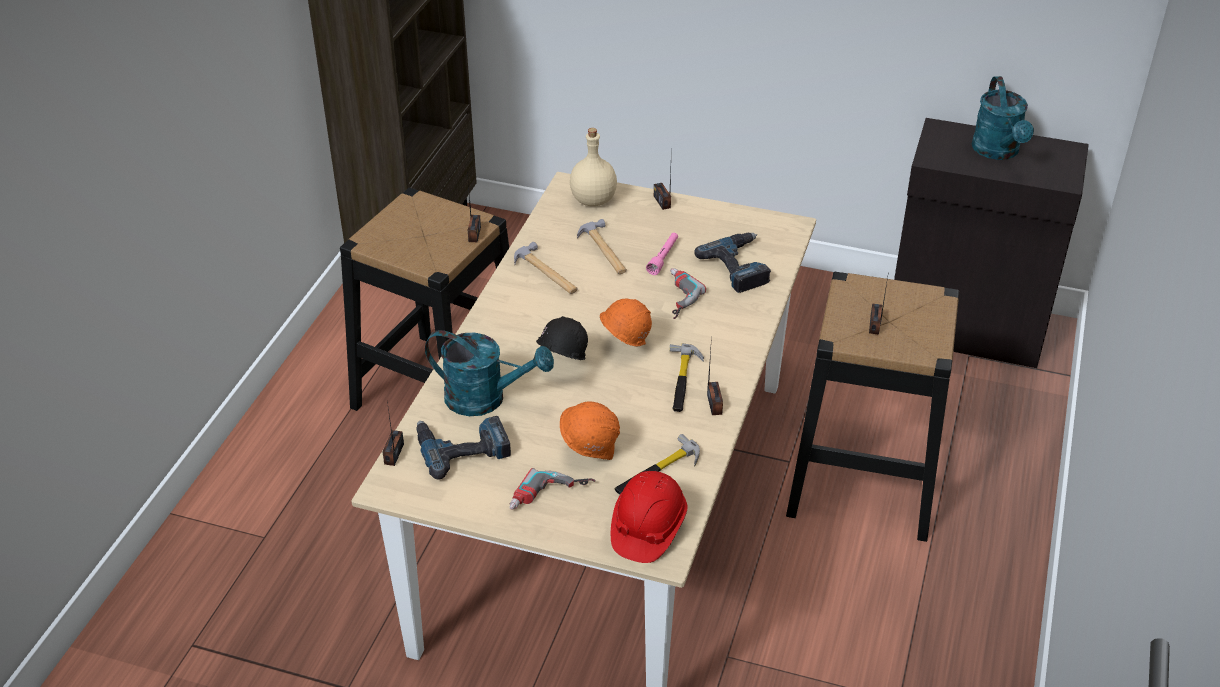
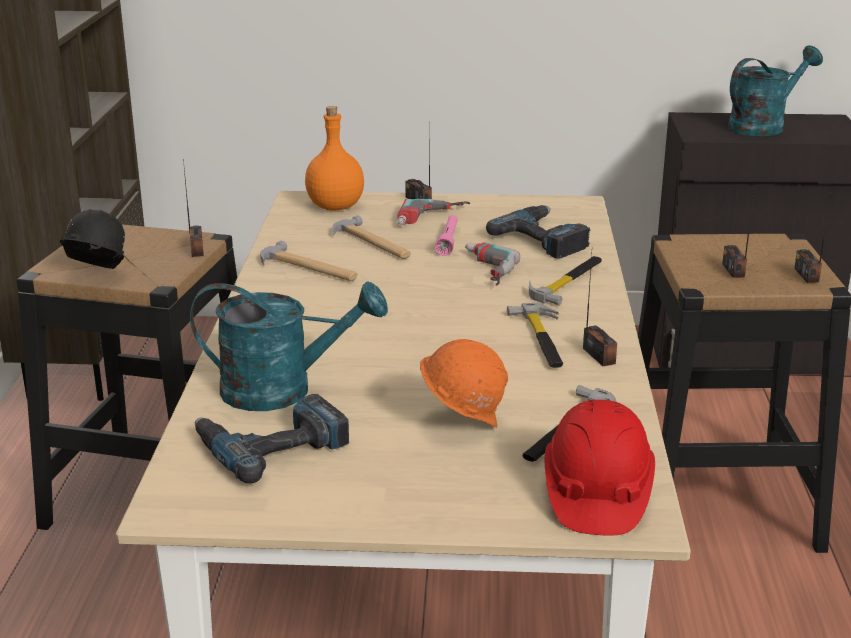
camera: 15 degrees left, 15 degrees down
(394, 454) = (168, 467): radio -> radio (806, 275)
(551, 498) = (433, 482): power drill -> power drill (433, 219)
(561, 367) = (373, 347): black hard hat -> black hard hat (95, 278)
(592, 200) = (334, 207): beige bottle -> orange bottle
(624, 347) = (446, 319): orange hard hat -> none
(732, 321) = (567, 282): none -> hammer
(998, 152) = (763, 126): turquoise watering can -> turquoise watering can turned 105 degrees counterclockwise

